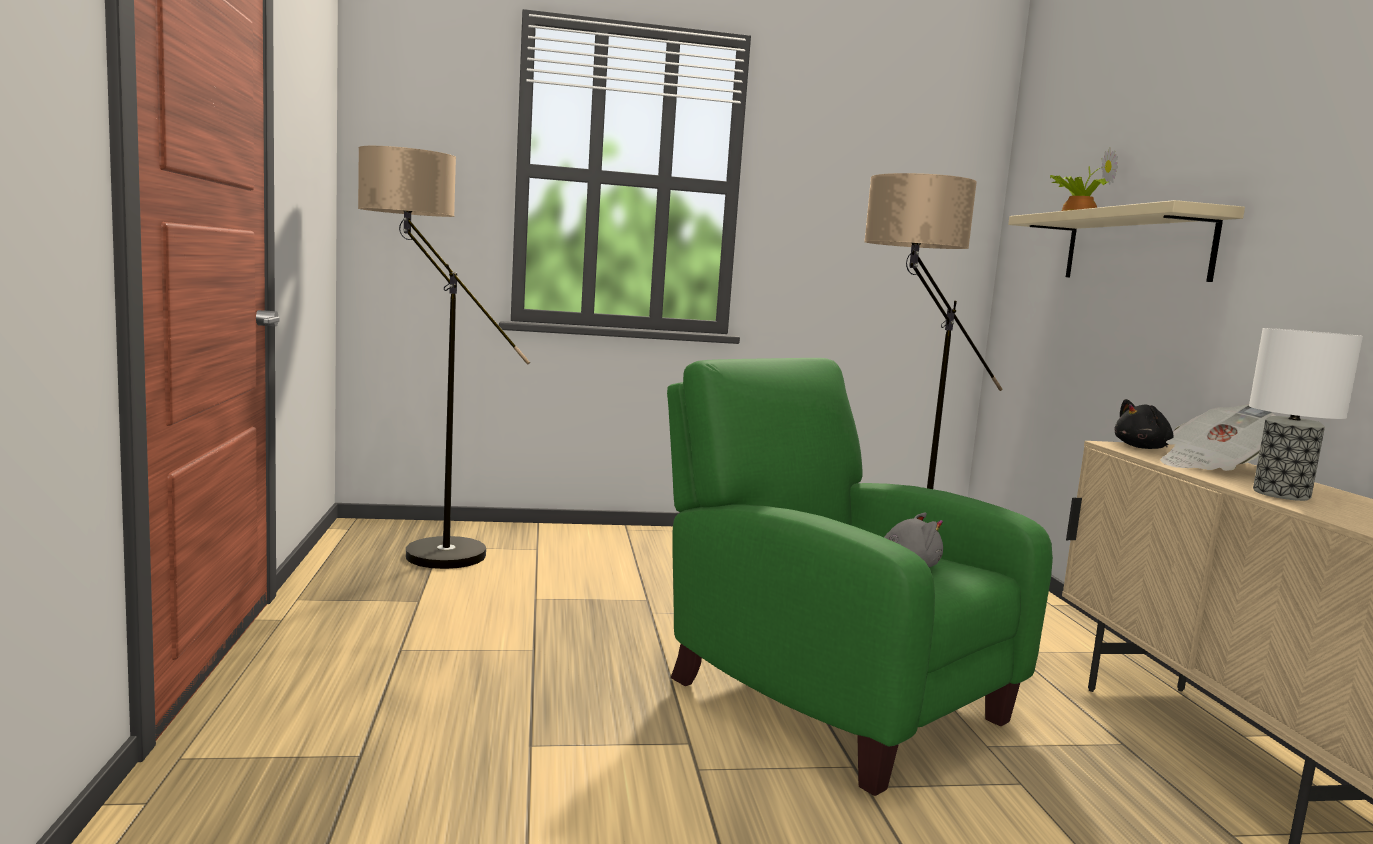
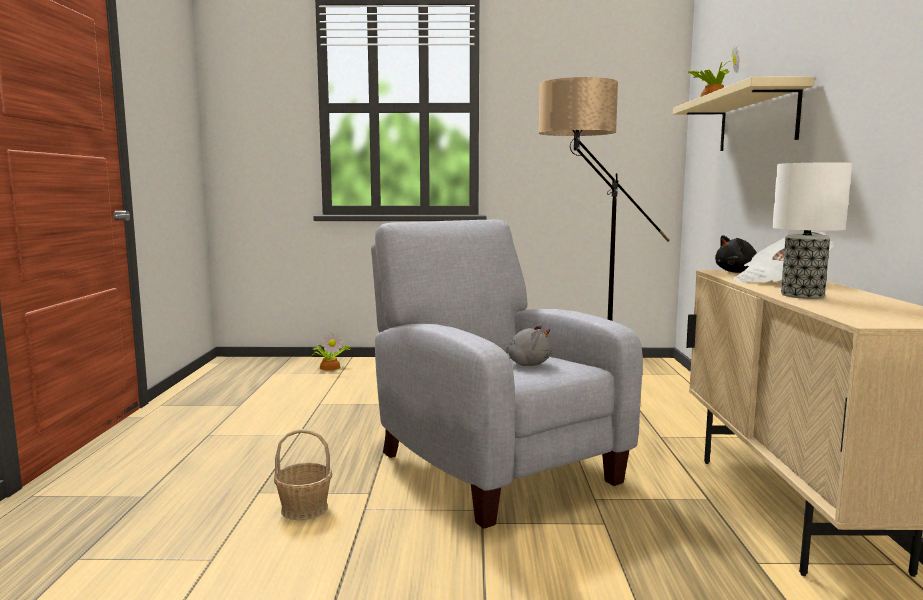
camera: 10 degrees right, 0 degrees up
(421, 549) = (260, 374): floor lamp -> none
(517, 539) = (330, 367): none -> potted plant
(612, 770) = (304, 508): none -> basket
(827, 695) = (492, 464): green armchair -> grey armchair

